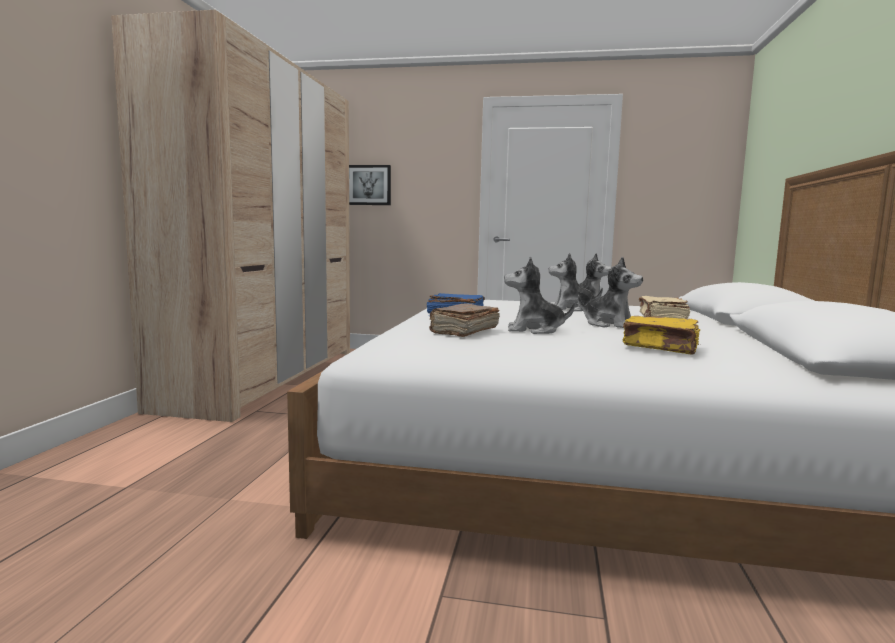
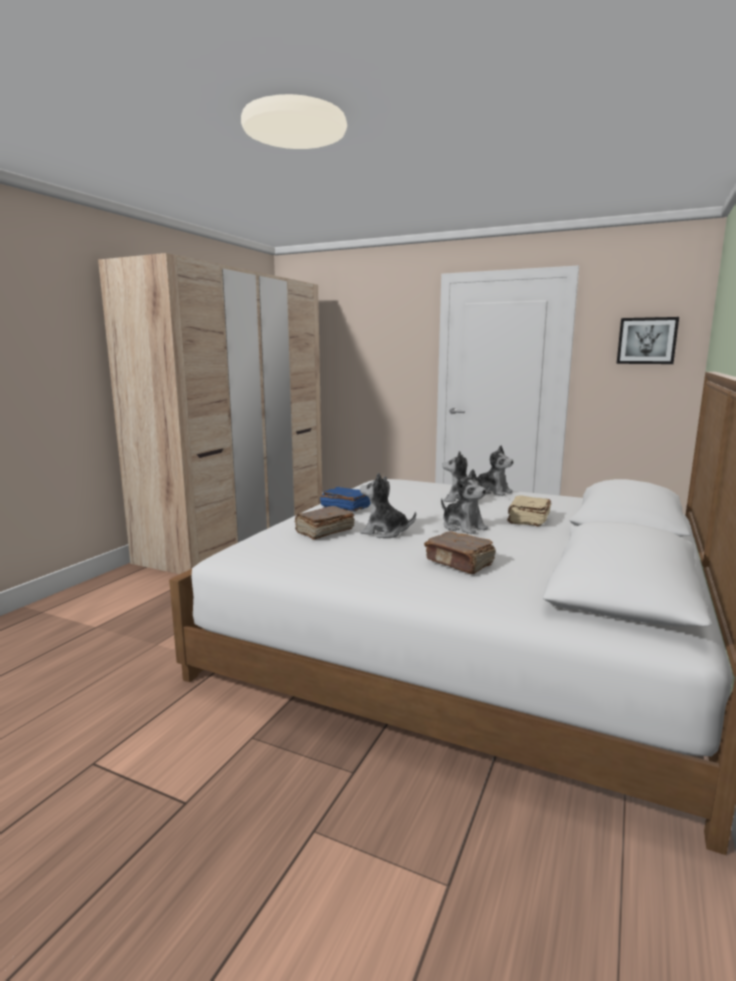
camera: 15 degrees right, 5 degrees up
(369, 185) = (340, 359): picture -> picture (647, 341)
(661, 348) = (459, 563): yellow book -> brown book

